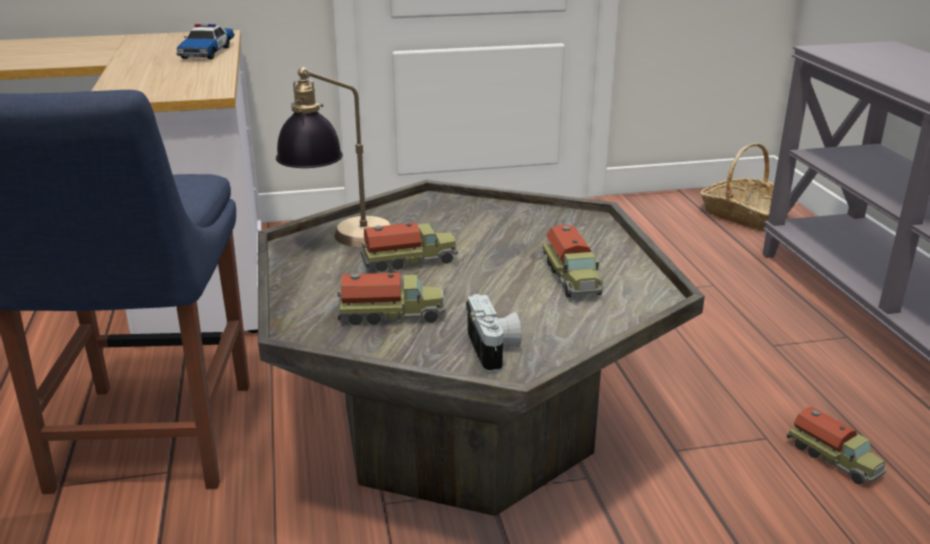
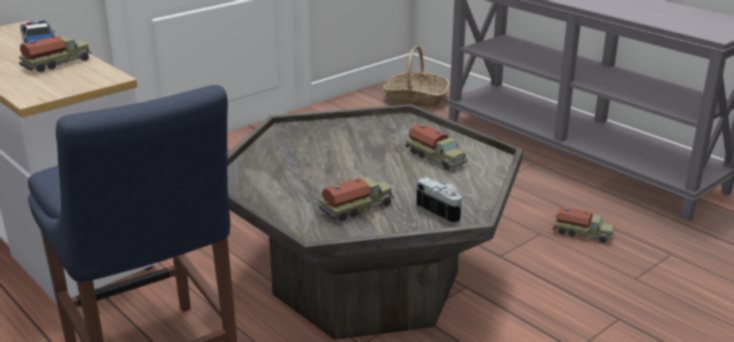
camera: 30 degrees left, 0 degrees up
(340, 240) = (259, 171): table lamp -> none
(410, 261) = (324, 173): toy truck -> toy truck (57, 64)

